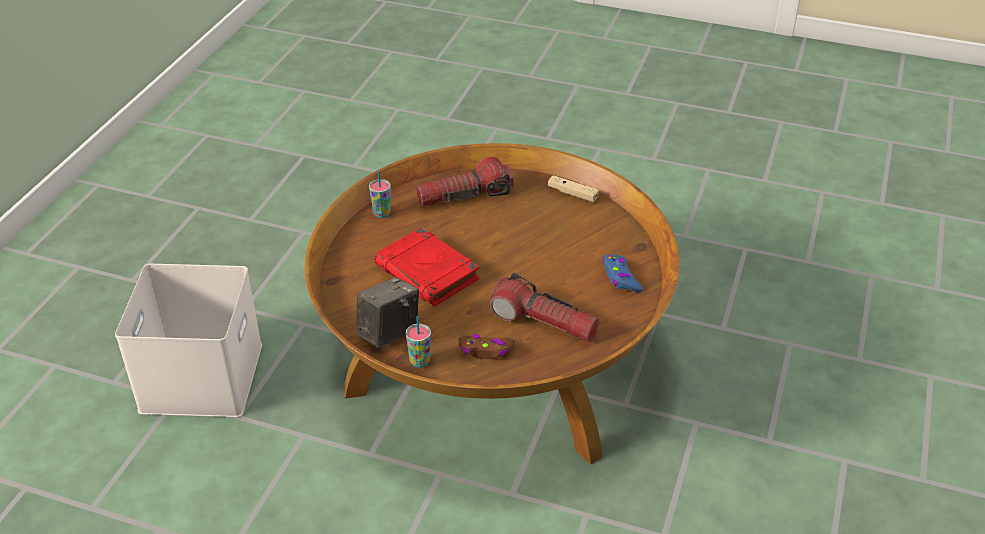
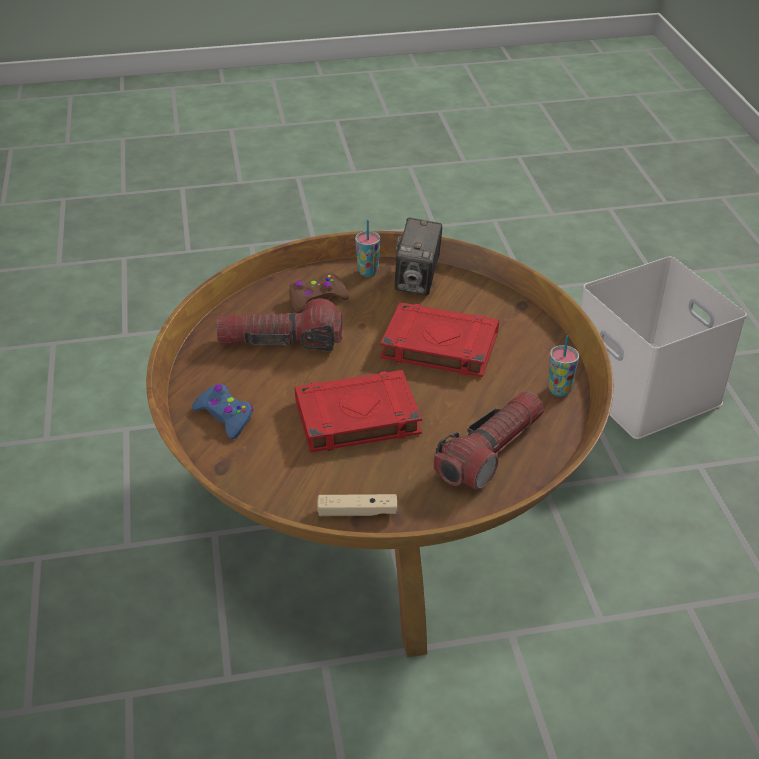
camera: 150 degrees right, 0 degrees up
(531, 245) = (356, 418): none -> red book

